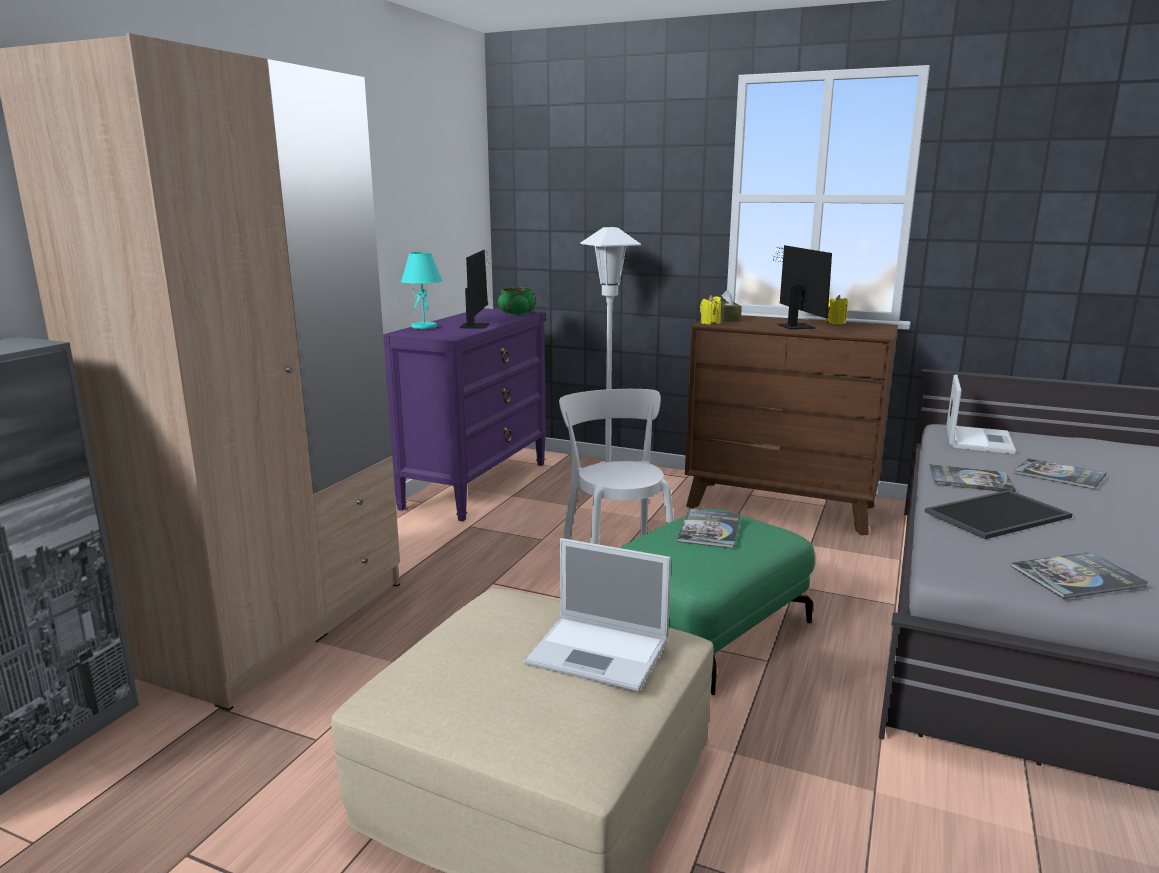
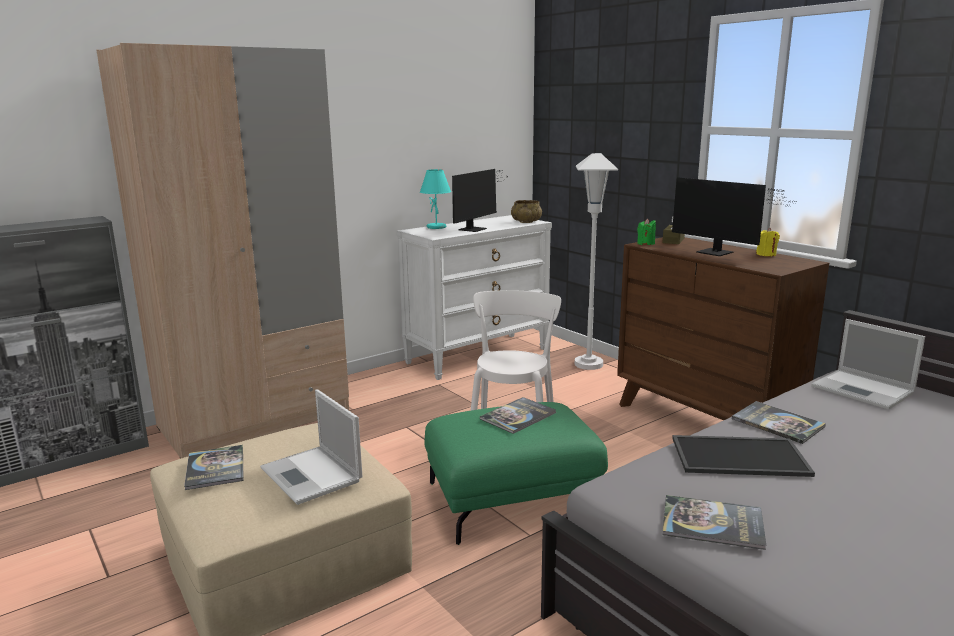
camera: 30 degrees right, 0 degrees up
(476, 485) = (478, 355): purple dresser -> white dresser
(517, 314) = (526, 222): green bowl -> beige bowl
(710, 323) = (646, 243): yellow candle -> green candle
(795, 325) = (718, 253): monitor -> monitor turned 120 degrees clockwise
(978, 440) = (864, 390): laptop -> laptop turned 90 degrees clockwise
(1059, 475) = (889, 439): book -> book (215, 468)

